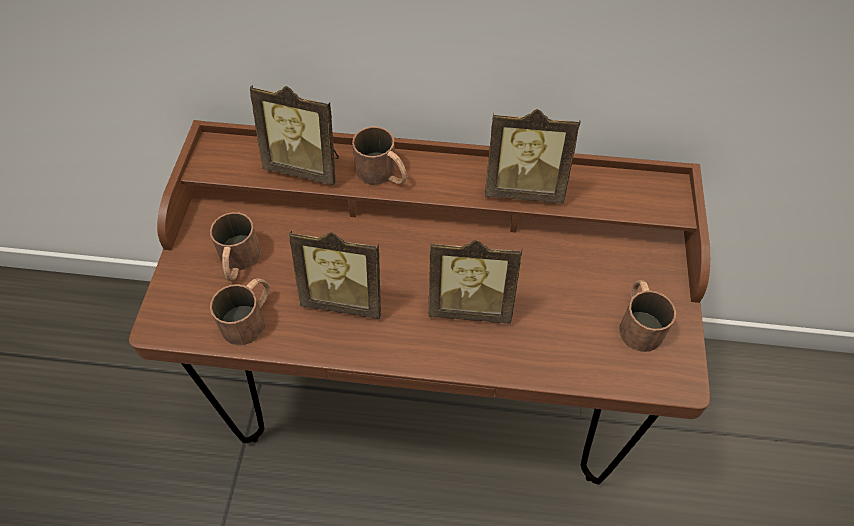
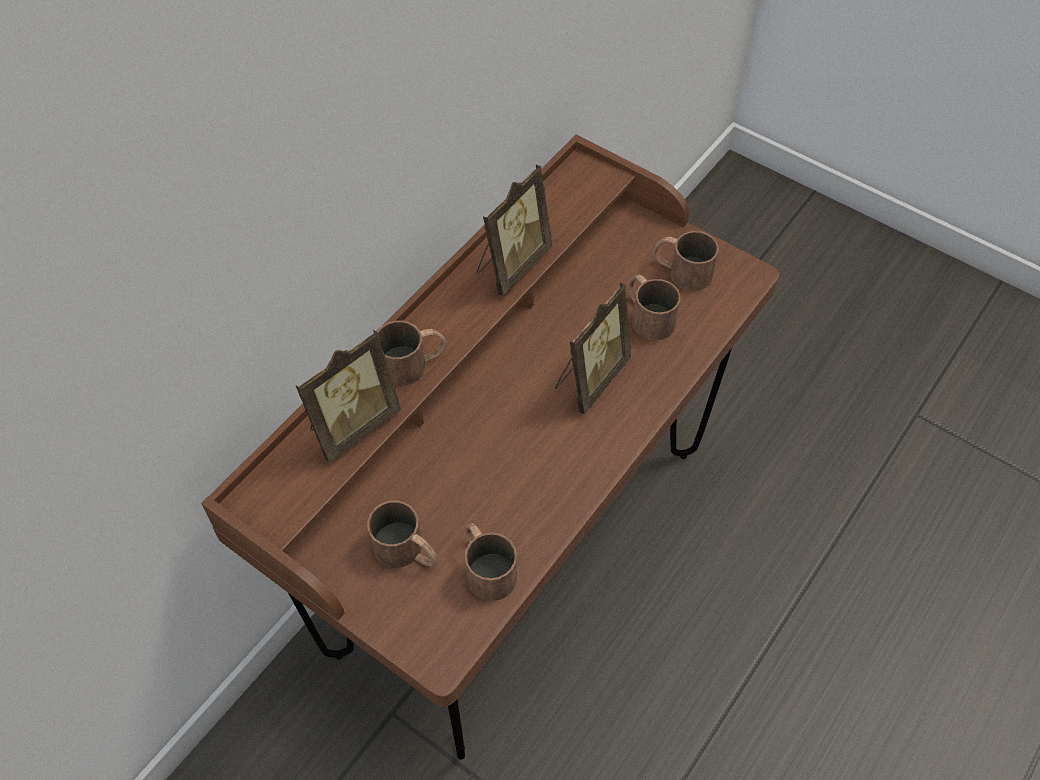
camera: 60 degrees left, 0 degrees up
(345, 298) = (517, 474): picture frame -> none
(567, 317) = (647, 315): none -> brown mug

